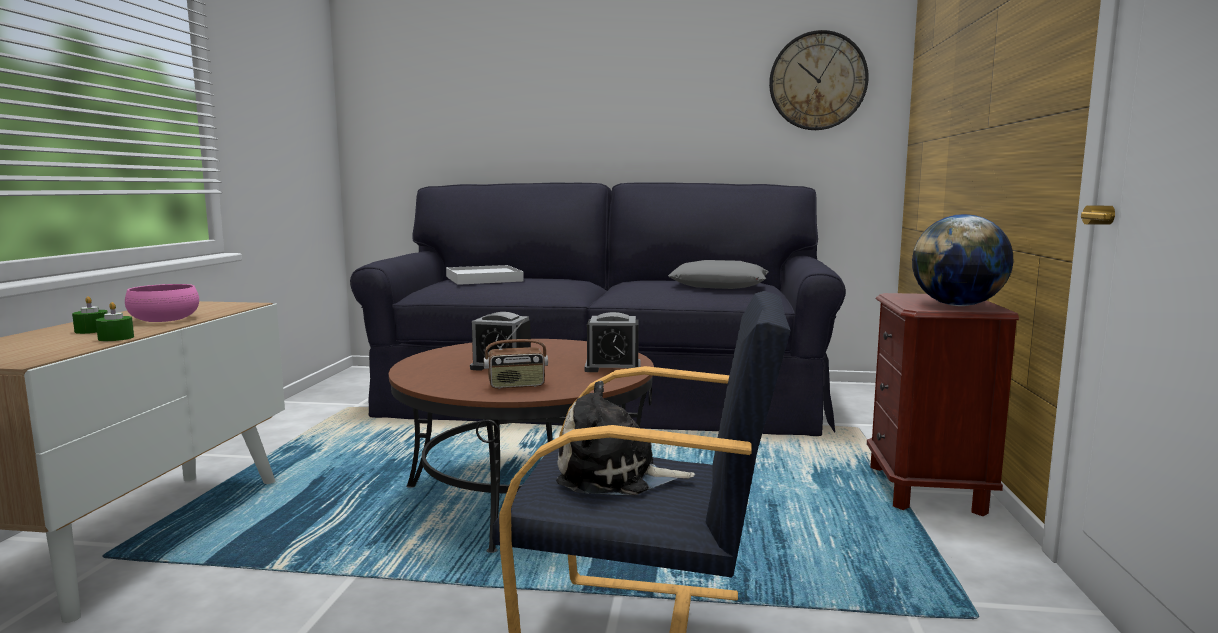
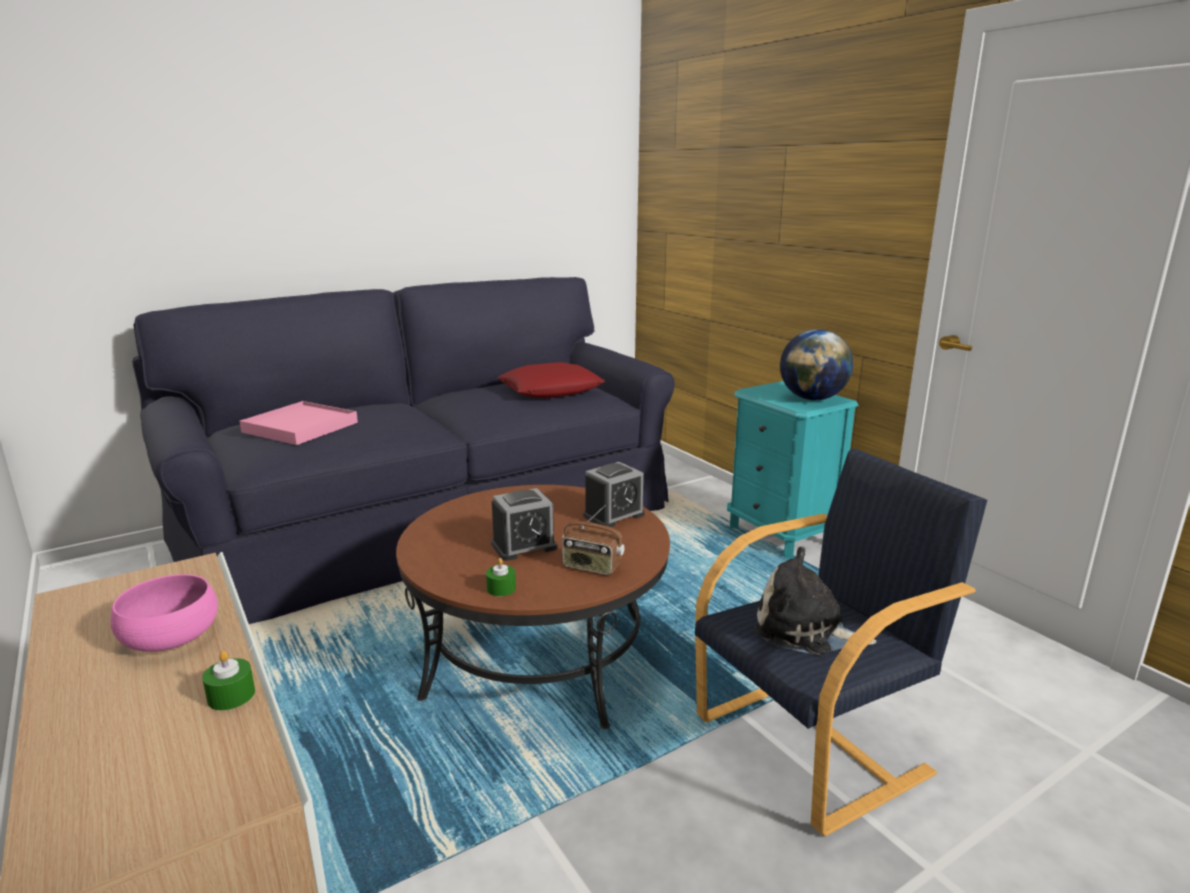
camera: 40 degrees left, 10 degrees up
(92, 330) = (137, 698): green candle -> green candle (501, 588)
(483, 279) = (300, 427): white tray -> pink tray
(516, 386) = (591, 567): radio -> radio turned 75 degrees clockwise
(615, 476) = (805, 630): plush toy -> plush toy turned 60 degrees clockwise
(719, 285) = (551, 390): grey pillow -> red pillow
(817, 81) = (568, 170): wall clock -> none
(926, 490) = (780, 535): brown nightstand -> turquoise nightstand

